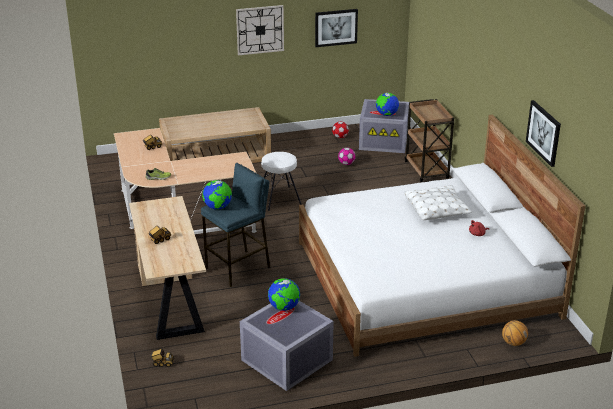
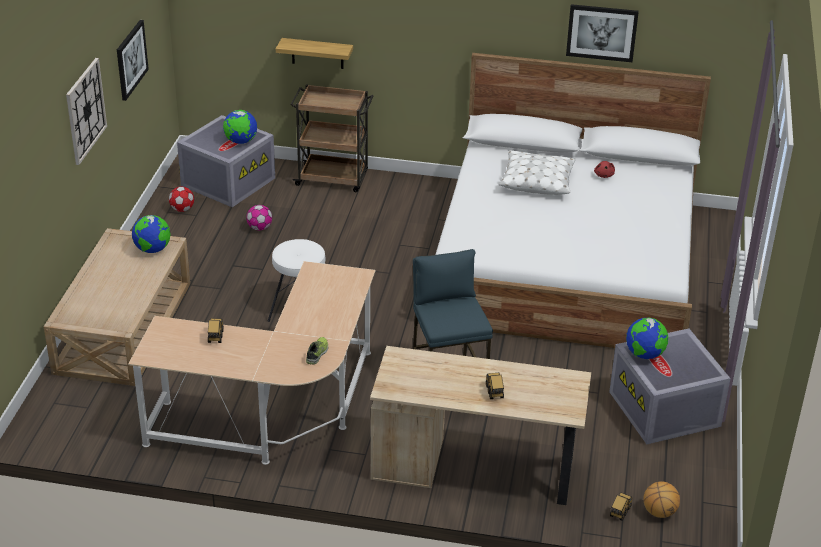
camera: 65 degrees left, 5 degrees up
(217, 207) = (446, 323): globe -> globe (152, 250)
(445, 80) = (317, 53): none -> shelf
(513, 343) = (712, 251): basketball -> basketball (659, 512)

